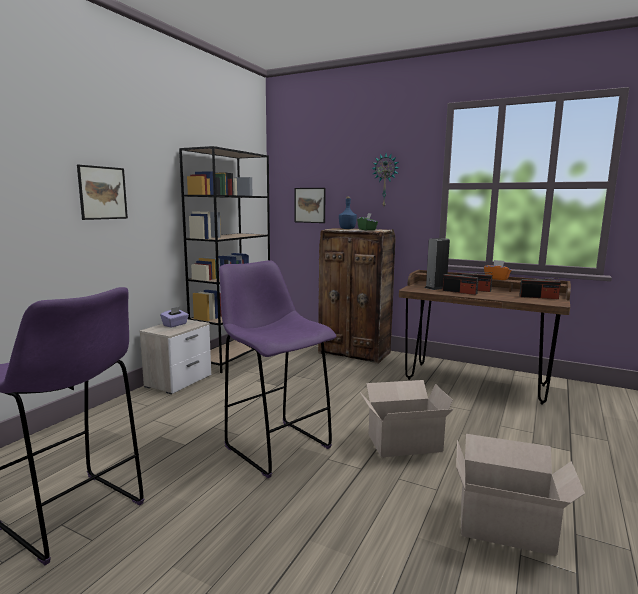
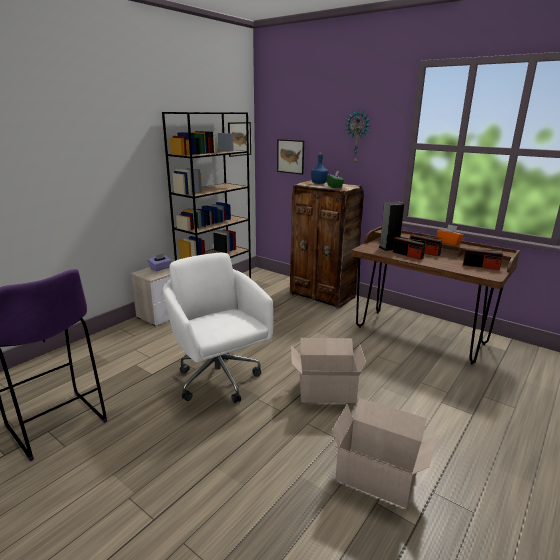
camera: 10 degrees right, 10 degrees up
(102, 193) = (91, 160): picture -> picture (239, 139)
(275, 446) = (220, 382): purple stool -> white office chair

